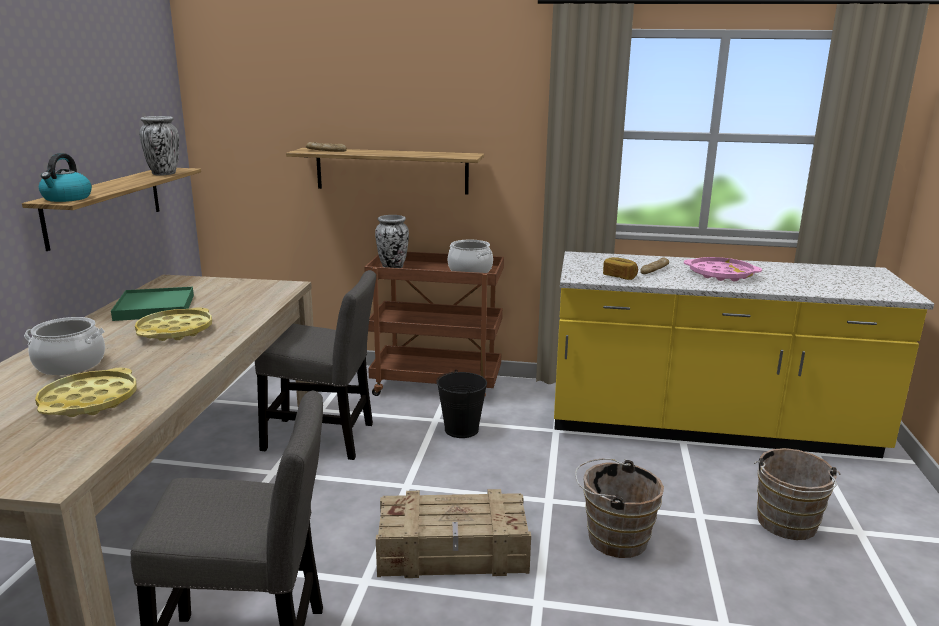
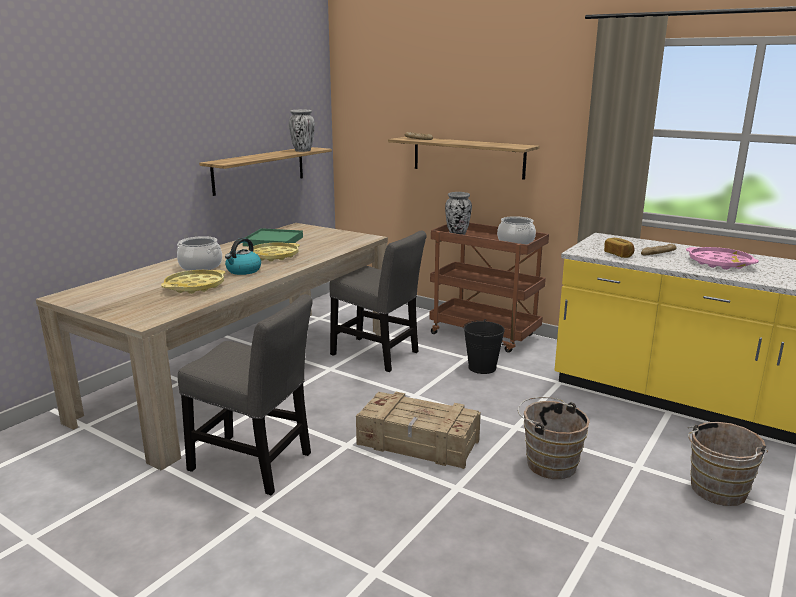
camera: 25 degrees right, 0 degrees up
(67, 198) = (226, 161): kettle -> kettle (243, 271)

